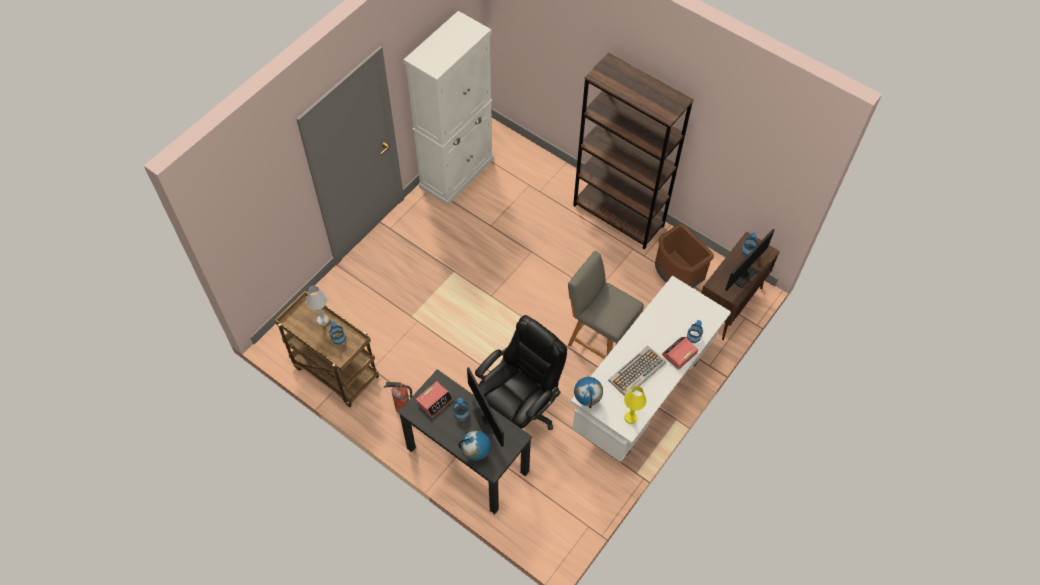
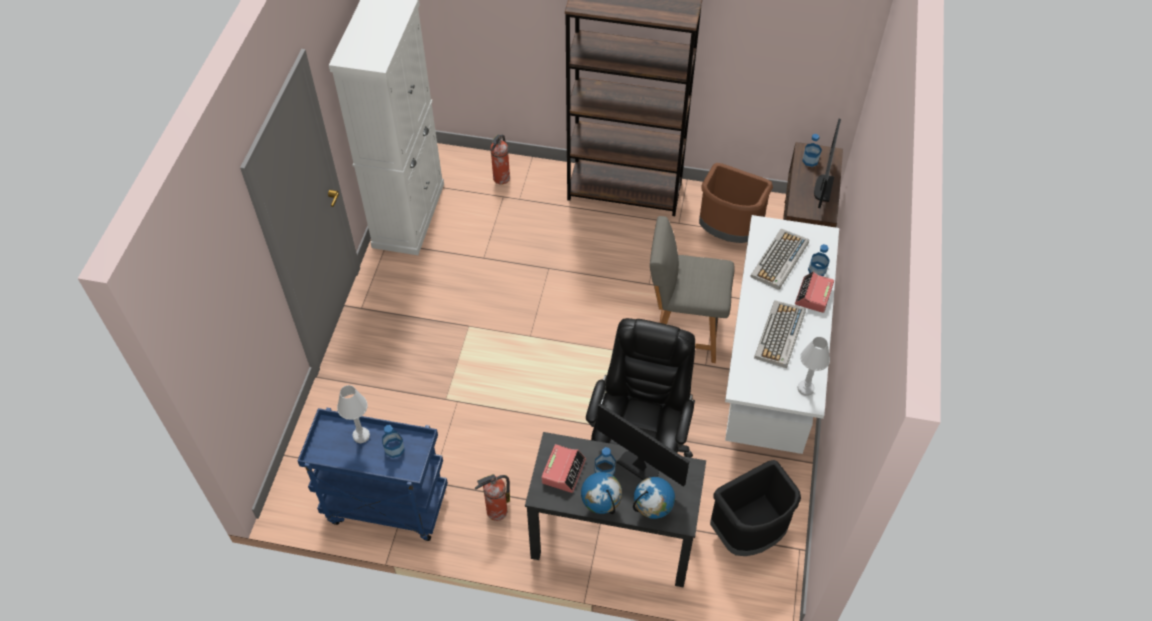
camera: 25 degrees left, 5 degrees down
(334, 371) = (385, 506): brown cart -> blue cart
(535, 171) = (501, 179): none -> fire extinguisher
(560, 499) = (749, 533): none -> black trash can
(587, 400) = (744, 390): globe -> globe (601, 506)
(630, 418) = (805, 388): yellow table lamp -> white table lamp
(671, 318) = (780, 260): none -> keyboard

